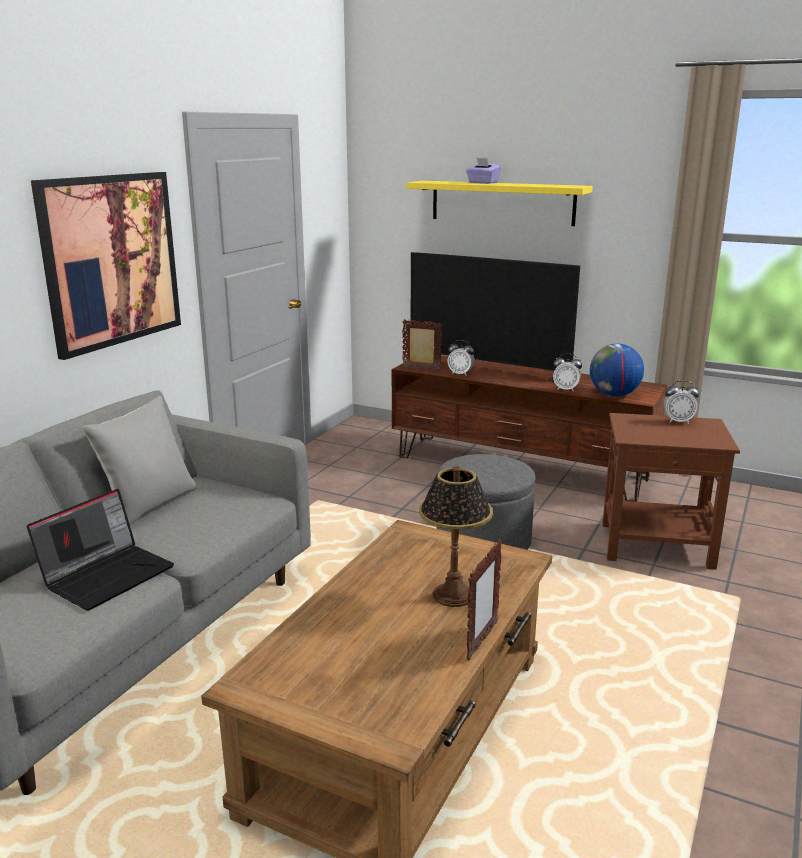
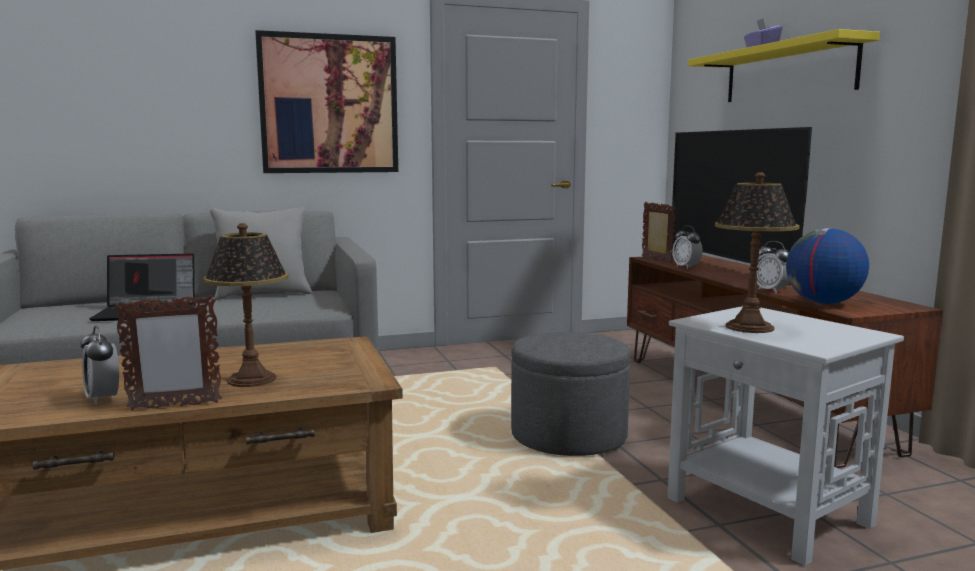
camera: 45 degrees right, 10 degrees down
(657, 545) = (769, 512): brown side table -> white side table
(661, 435) = (749, 327): none -> table lamp
(678, 421) = (818, 324): alarm clock -> alarm clock (103, 398)

